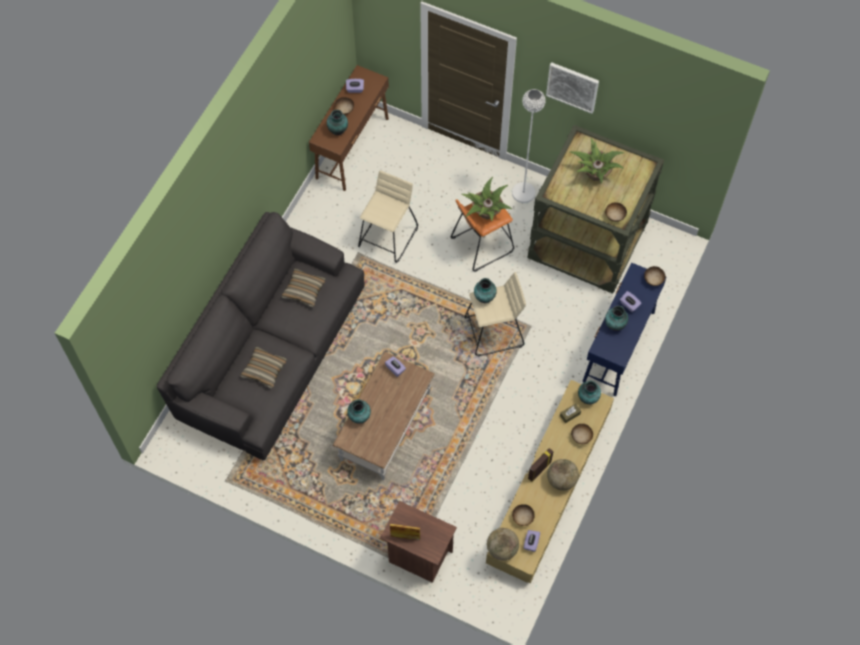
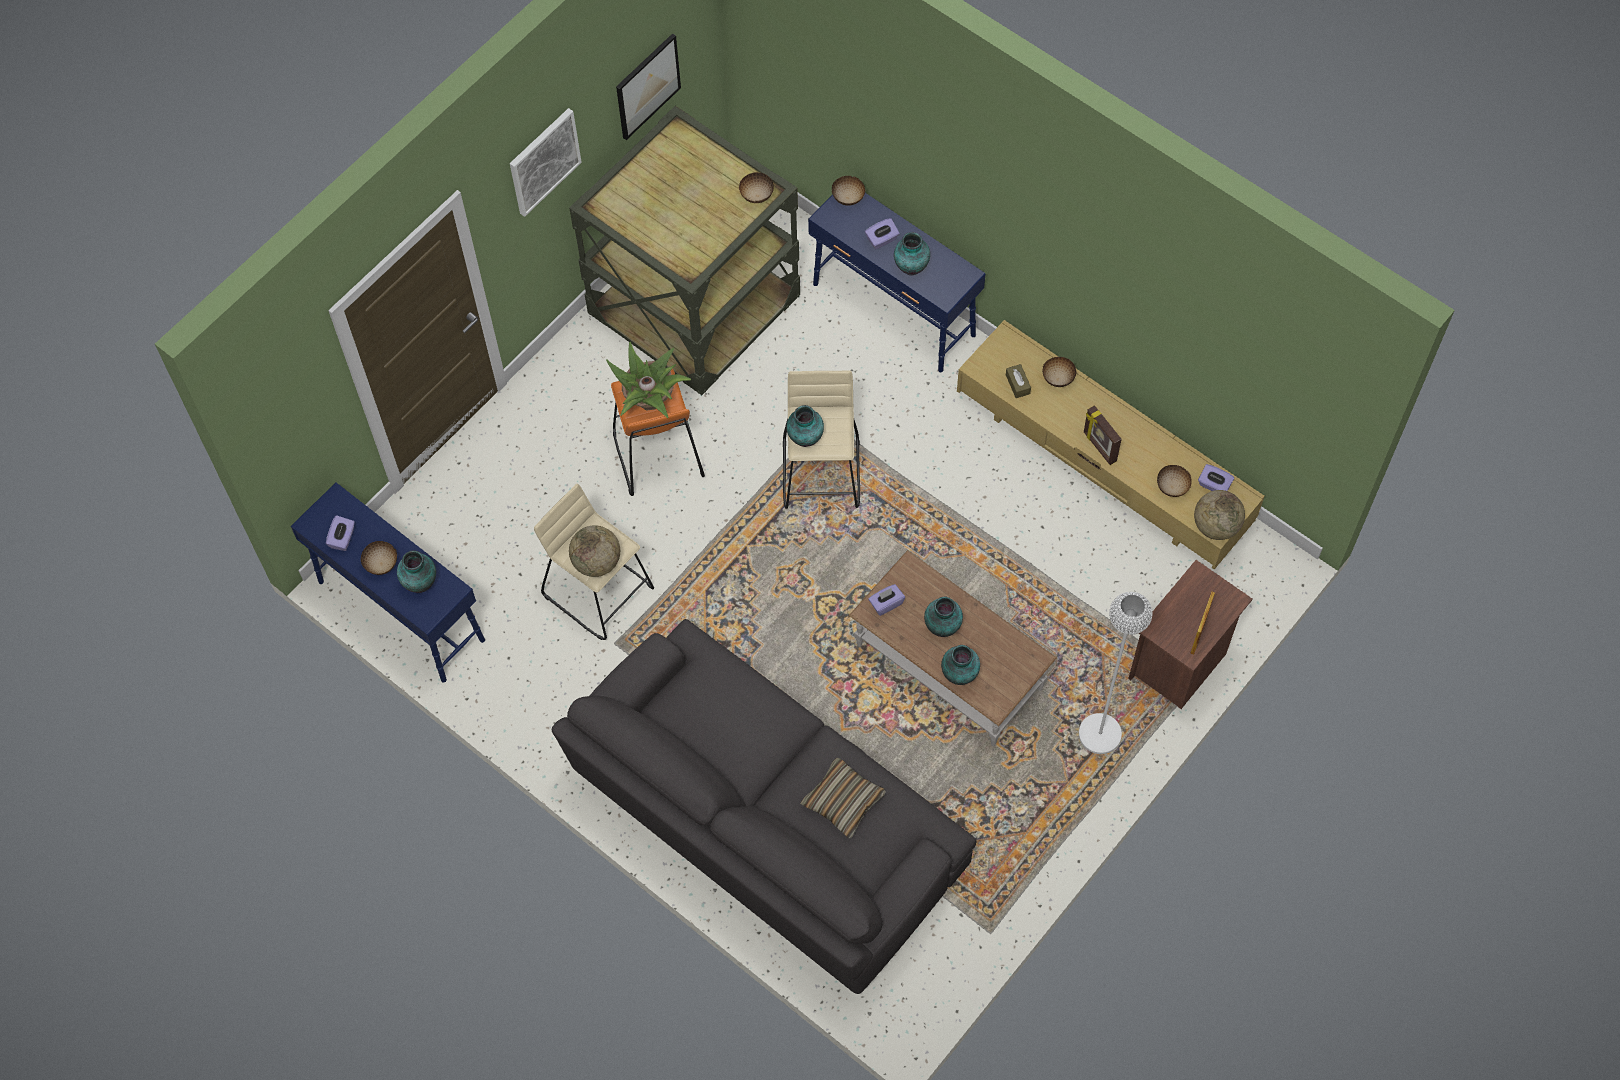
camera: 75 degrees left, 0 degrees up
(304, 290) = (707, 710): pillow -> none
(353, 148) = (402, 610): brown console table -> blue console table
(523, 193) = (579, 372): white floor lamp -> white floor lamp (1099, 735)
(561, 480) = (1122, 421): globe -> globe (597, 562)
(587, 398) = (996, 354): vase -> vase (943, 627)
(594, 174) = (671, 203): potted plant -> none
(654, 131) = (647, 86): none -> picture

